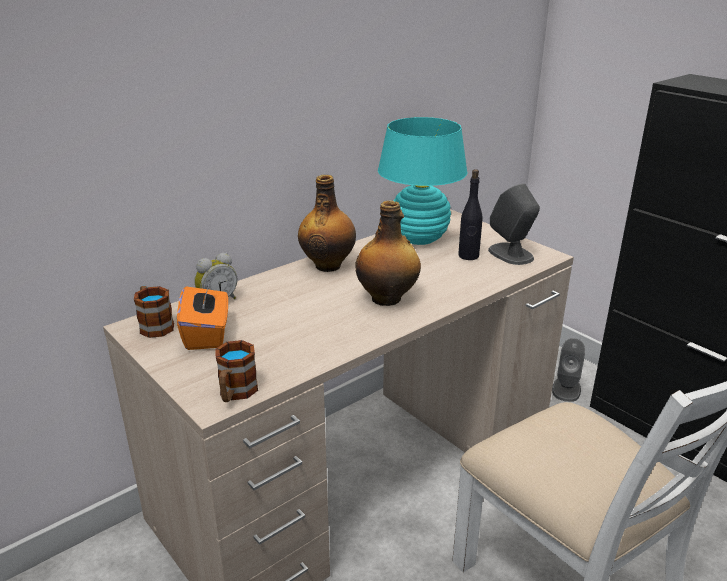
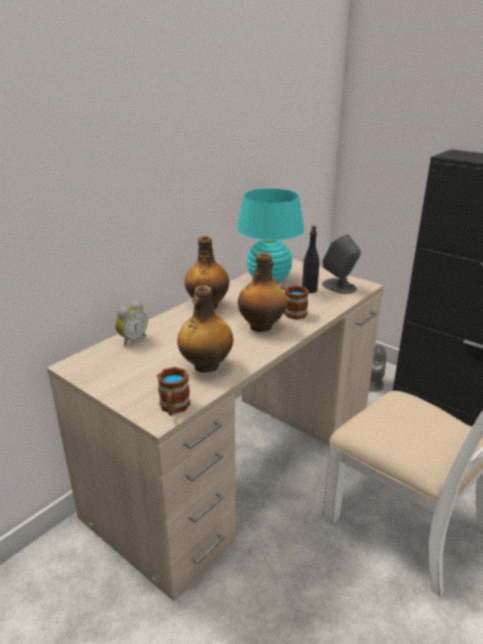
camera: 10 degrees left, 0 degrees up
(154, 325) = (89, 362): mug -> mug (291, 312)
(207, 334) = (134, 366): orange tissue box -> none
(295, 343) = (205, 366): none -> bottle

